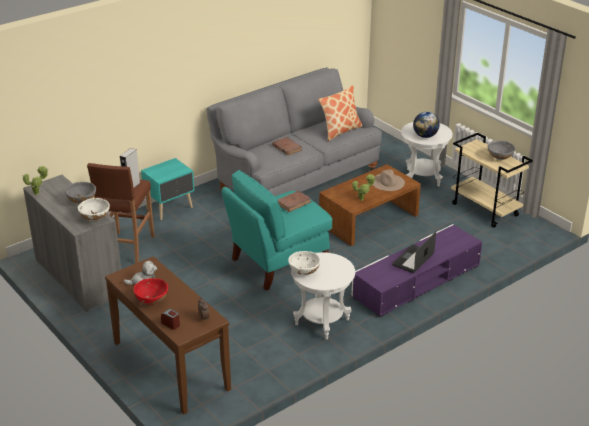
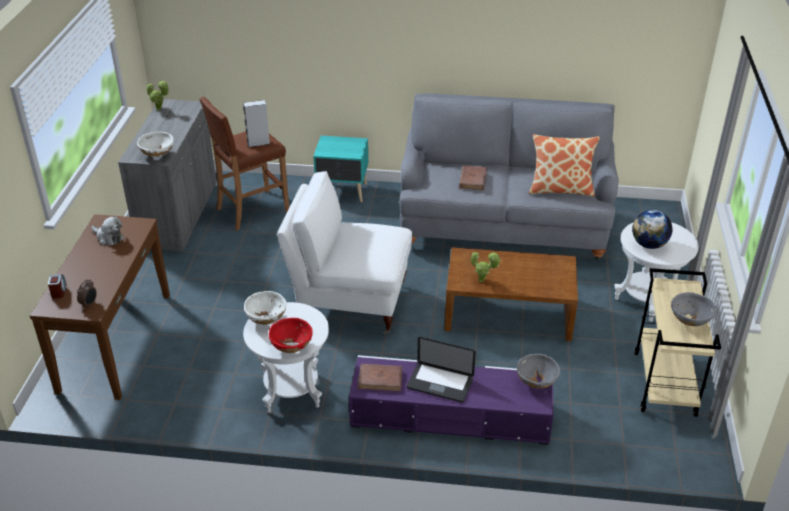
camera: 45 degrees right, 5 degrees up
(82, 201) = (175, 134): grey bowl -> grey bowl (536, 383)
(152, 301) = (83, 260): red bowl -> red bowl (291, 347)
(278, 262) = (349, 303): turquoise armchair -> white armchair
(293, 203) = (374, 240): brown book -> brown book (380, 379)
(388, 182) = (542, 277): beige hat -> none
(413, 259) = (440, 383): laptop -> laptop turned 150 degrees counterclockwise

